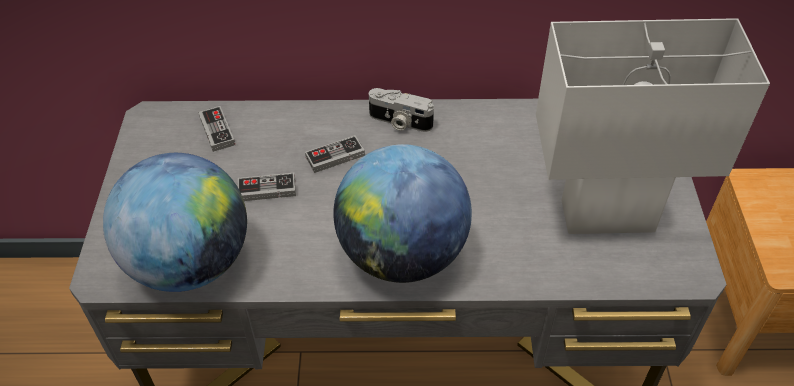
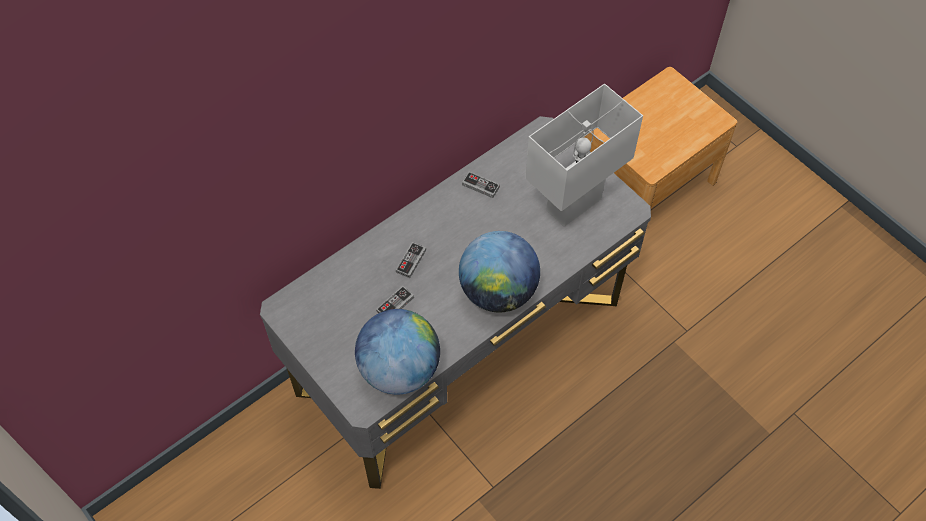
camera: 40 degrees left, 10 degrees up
(217, 131) = (329, 290): game controller -> game controller (480, 186)
(399, 122) = (424, 217): camera -> none

